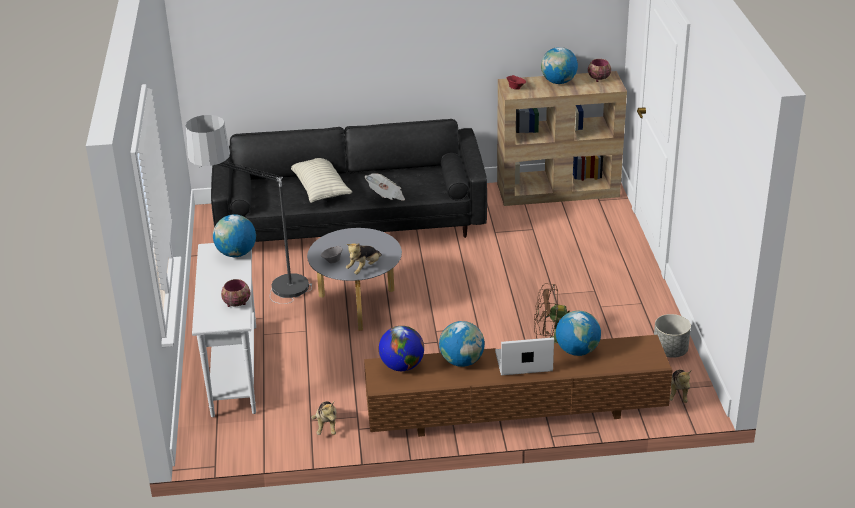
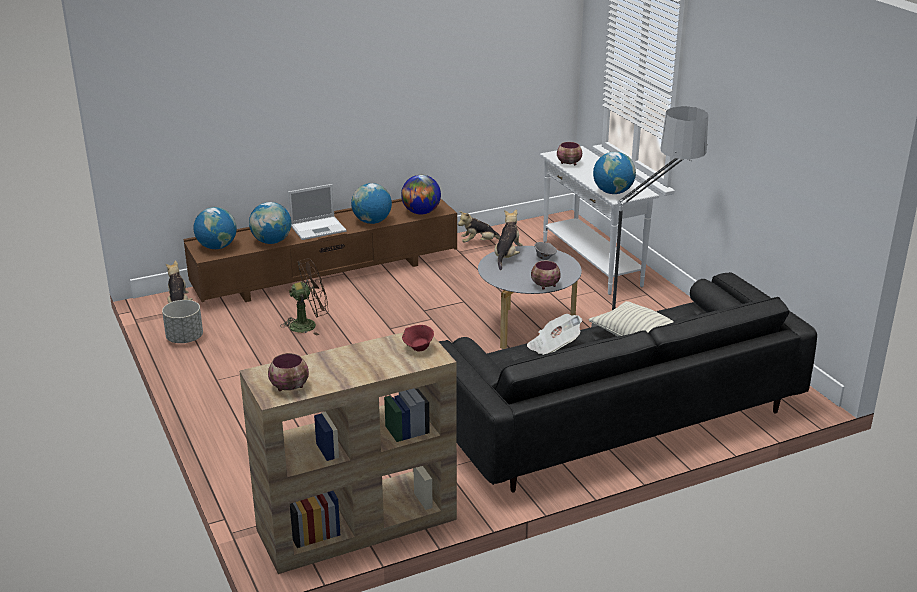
camera: 160 degrees right, 5 degrees down
(326, 426) = (479, 243): plush toy -> plush toy turned 75 degrees counterclockwise
(356, 233) = (545, 286): none -> bowl
(558, 82) = (355, 370): globe -> globe (217, 247)

